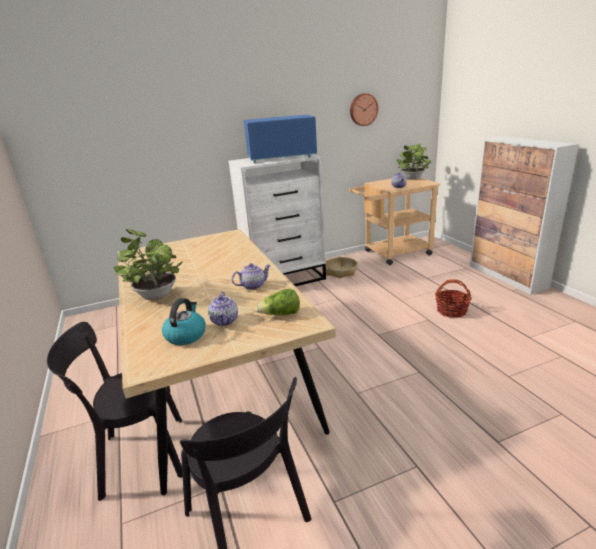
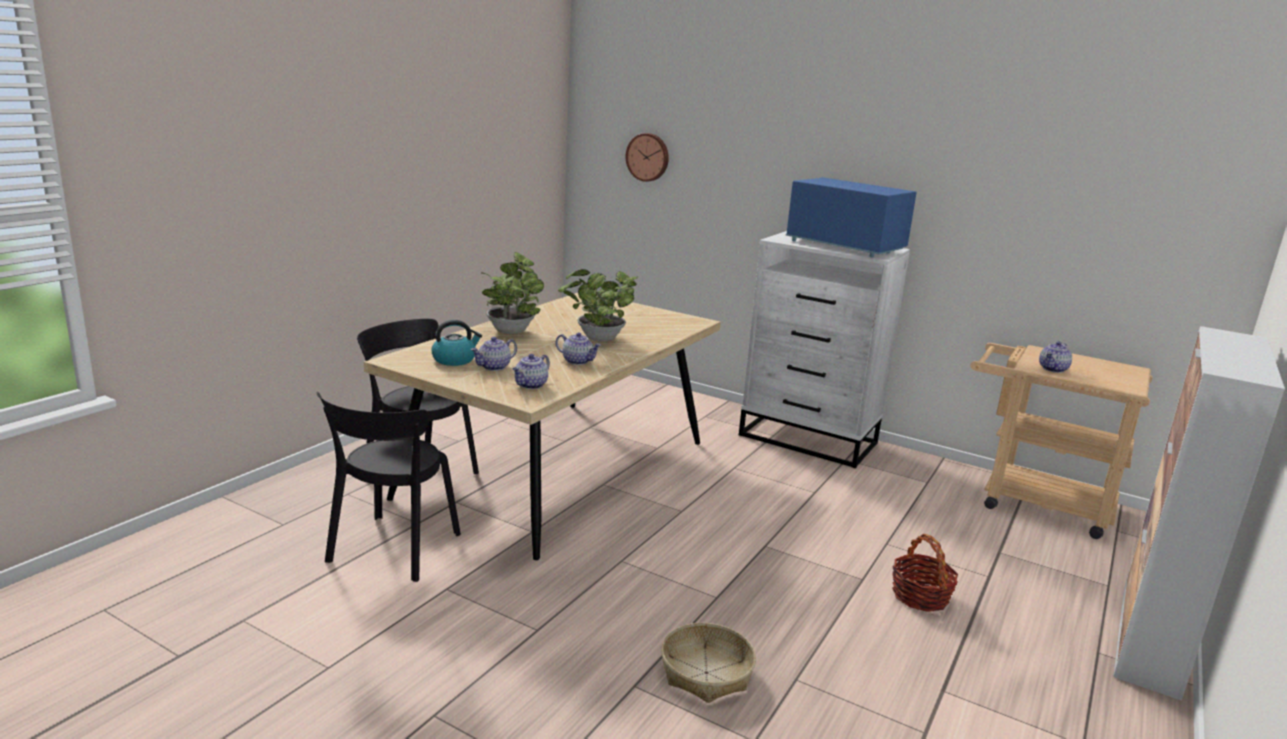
camera: 50 degrees right, 5 degrees down
(280, 314) = (530, 385): lettuce -> teapot
(340, 272) = (895, 473): basket -> basket (706, 673)
(363, 109) = (1059, 209): wall clock -> wall clock (648, 157)
(412, 179) = (1126, 373): potted plant -> potted plant (597, 339)

